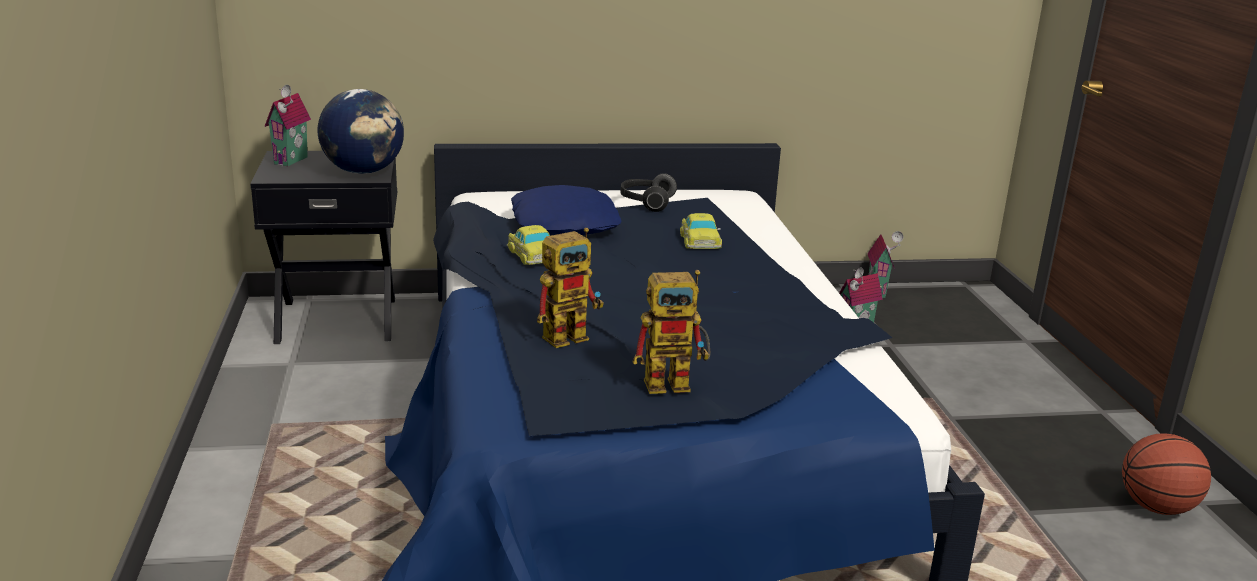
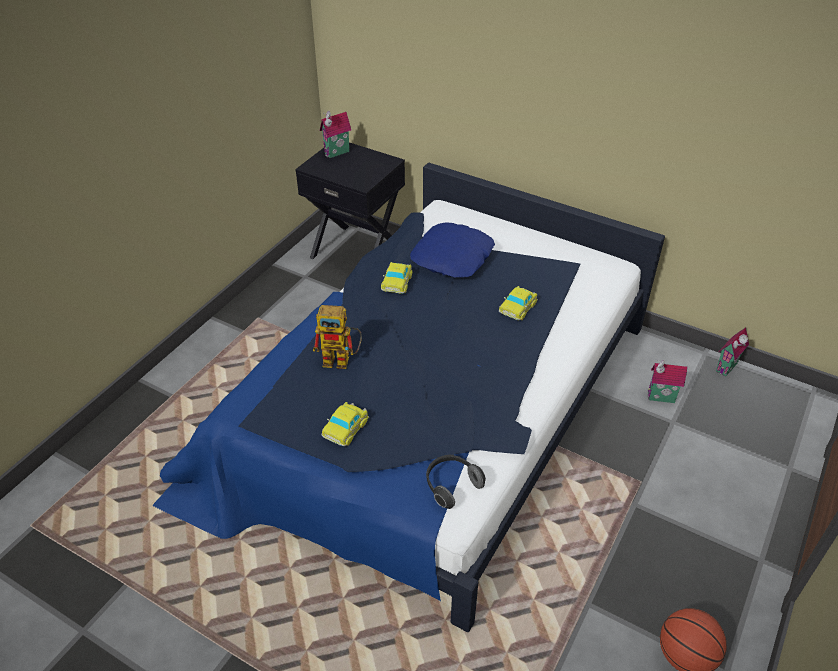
camera: 40 degrees right, 20 degrees up
(363, 172) = (362, 177): globe -> none
(646, 203) = (530, 254): headphones -> headphones (451, 485)
(676, 383) = (346, 427): toy robot -> toy car

